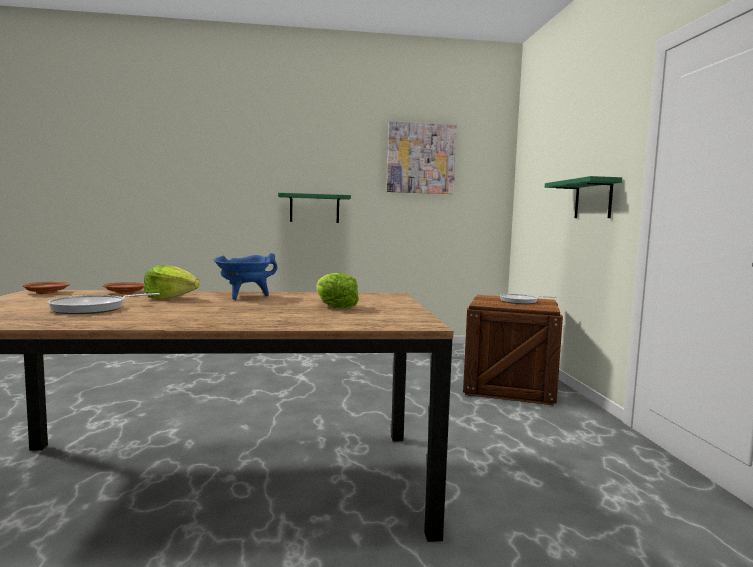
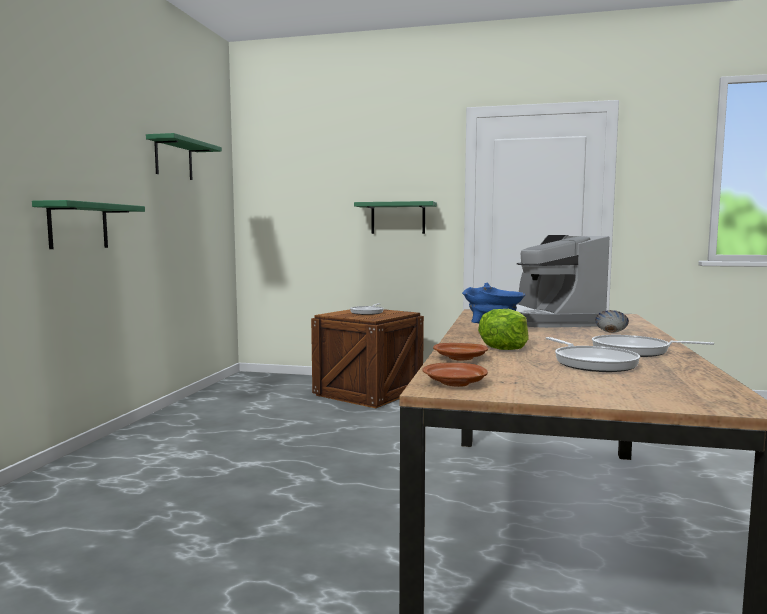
camera: 70 degrees left, 0 degrees up
(143, 317) = (635, 351): none -> frying pan
(255, 316) = (611, 333): none -> bowl
(334, 306) = (548, 321): lettuce -> coffee machine
(421, 158) = (173, 159): picture -> green shelf

